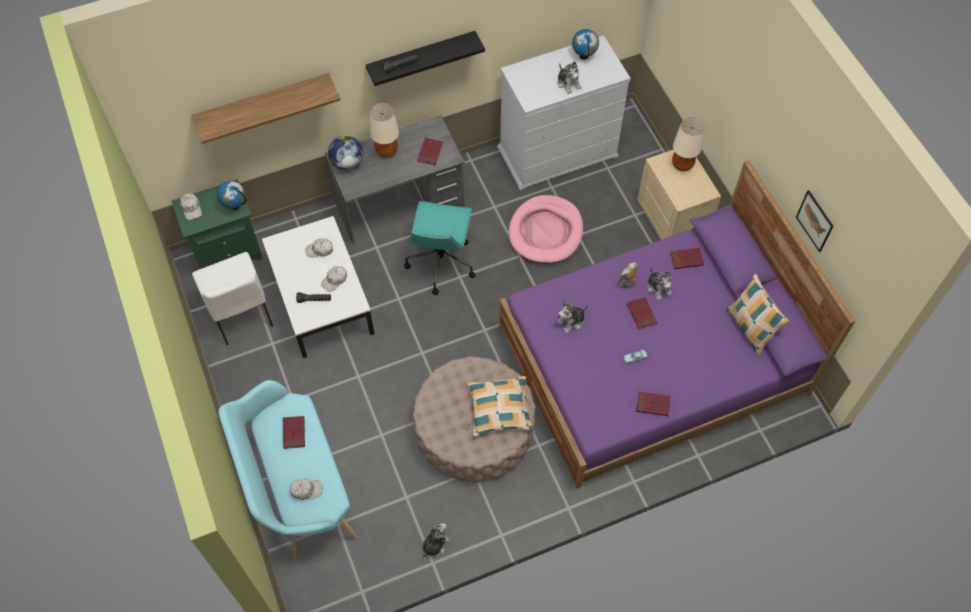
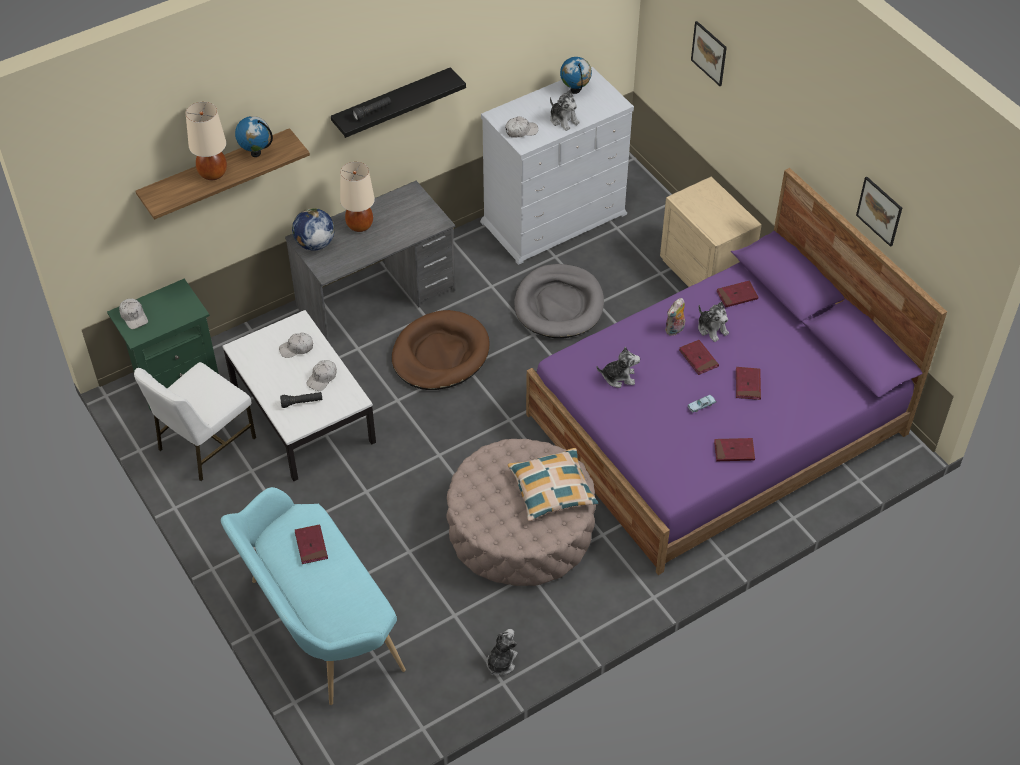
camera: 10 degrees left, 10 degrees down
(235, 206) = (187, 307): globe -> globe (256, 153)
(240, 314) = (204, 443): white chair -> white chair turned 75 degrees clockwise
(306, 490) = (340, 605): white cap -> white cap (521, 131)
(430, 152) = (412, 220): red book -> red book (748, 384)
(441, 262) = (440, 354): turquoise office chair -> brown dog bed
(546, 232) = (559, 305): pink dog bed -> grey dog bed
(571, 321) = (618, 377): plush toy -> plush toy turned 135 degrees counterclockwise
(682, 165) = (709, 198): beige table lamp -> beige table lamp (212, 174)
(699, 45) = (709, 53): none -> picture
(750, 328) = (826, 357): pillow -> none

